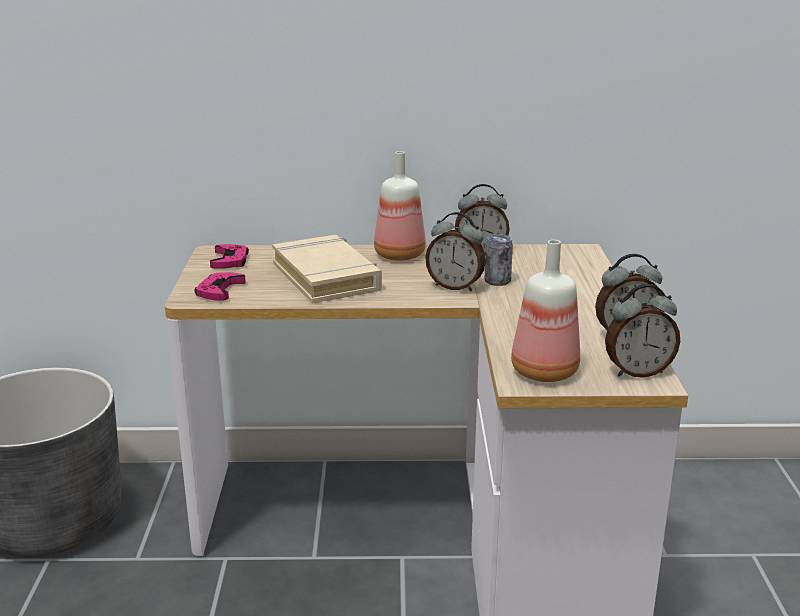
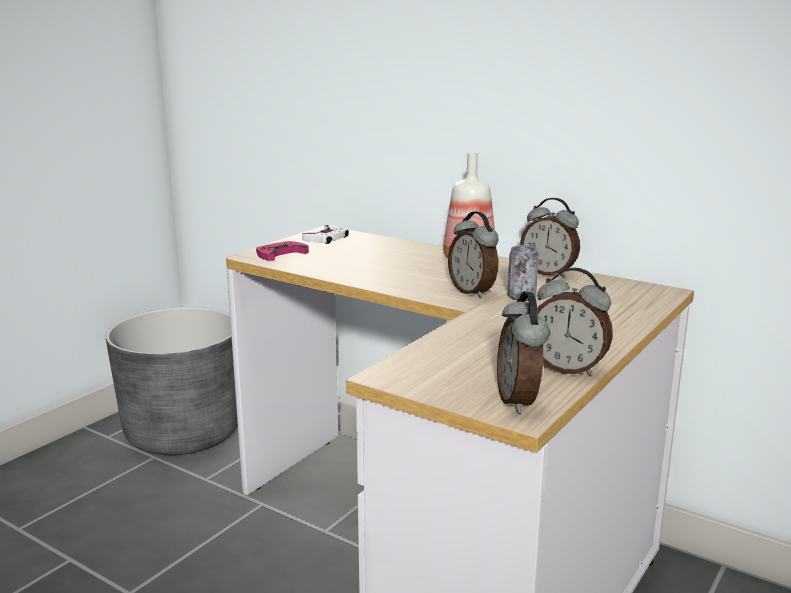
camera: 35 degrees right, 5 degrees down
(230, 261) = (327, 238): pink game controller -> white game controller
(326, 277) = (377, 263): beige book -> none
(542, 372) = (421, 373): bottle -> none
(637, 372) = (519, 401): alarm clock -> alarm clock turned 60 degrees clockwise

